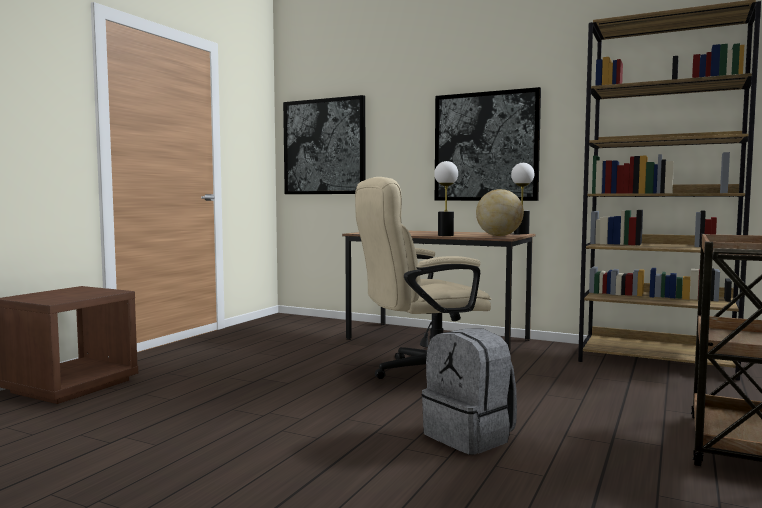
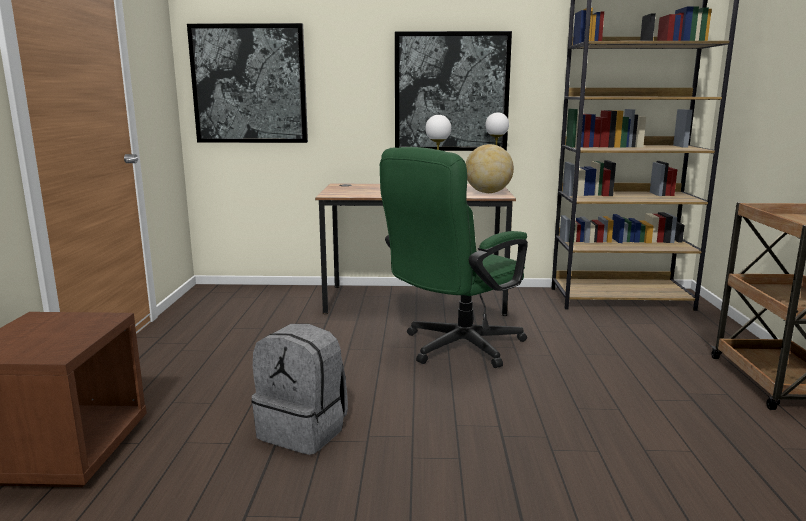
camera: 25 degrees left, 10 degrees up
(423, 373) = (454, 348): beige office chair -> green office chair
(470, 436) = (587, 420): grey backpack -> grey backpack (304, 431)

